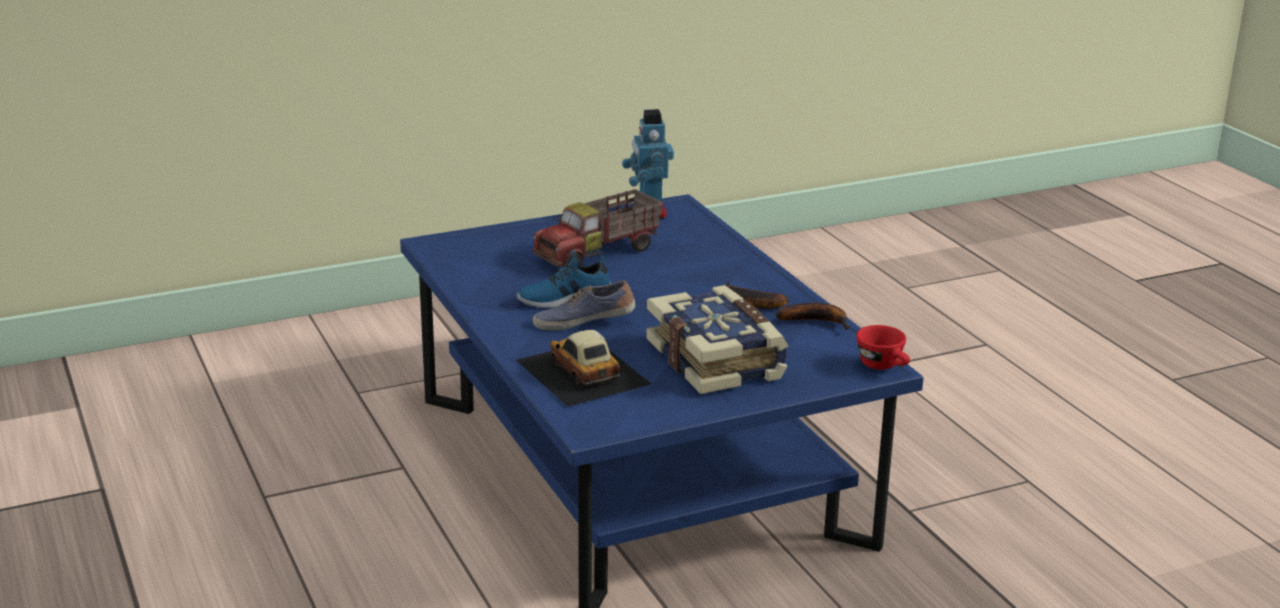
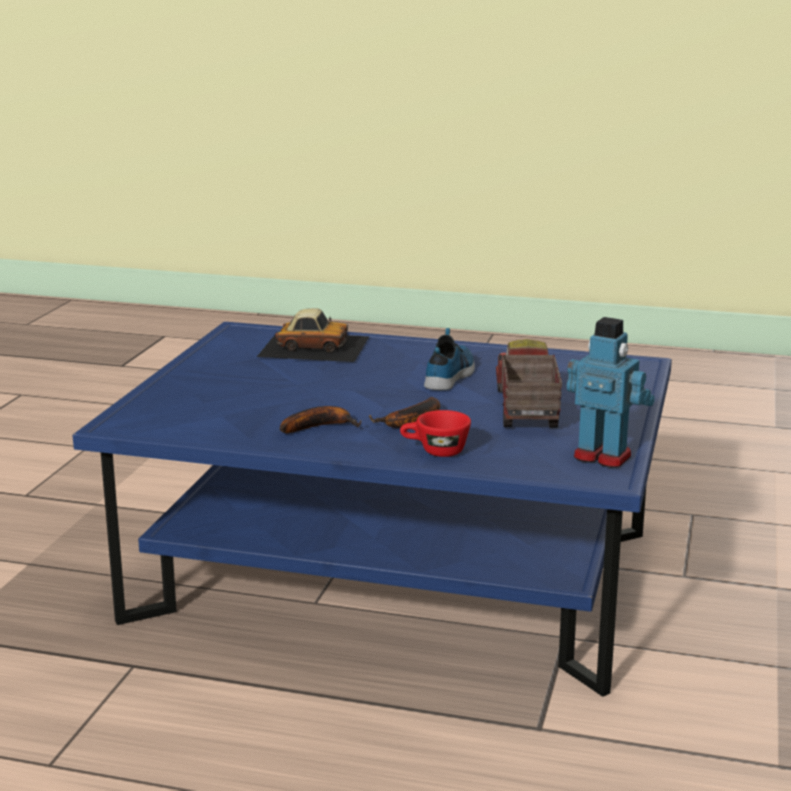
camera: 130 degrees right, 5 degrees down
(583, 322) = (394, 368): shoe -> none
(717, 360) = (249, 385): book -> none
(817, 321) = (232, 434): banana -> banana (411, 422)
(884, 366) = (114, 426): red cup -> red cup (435, 451)

